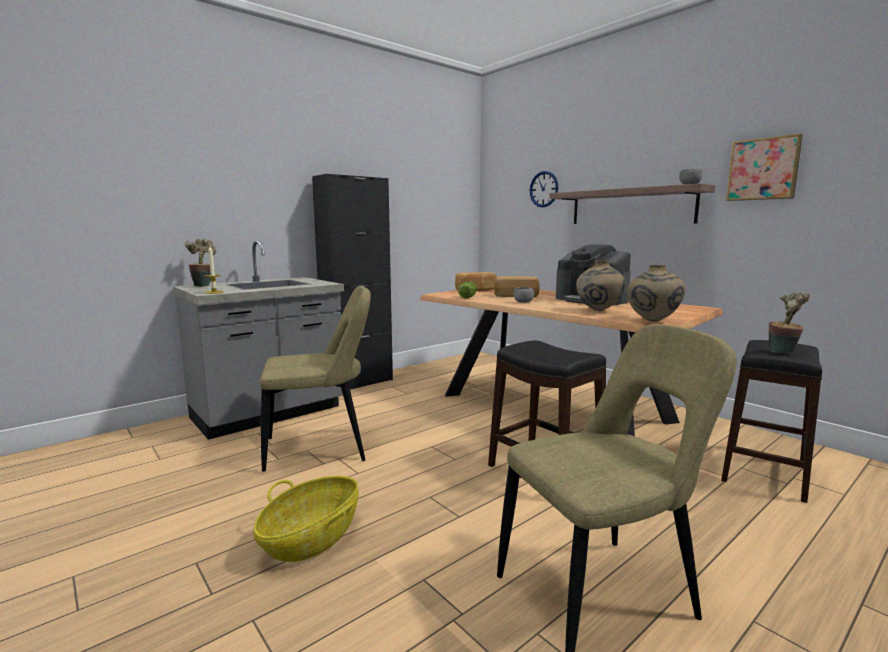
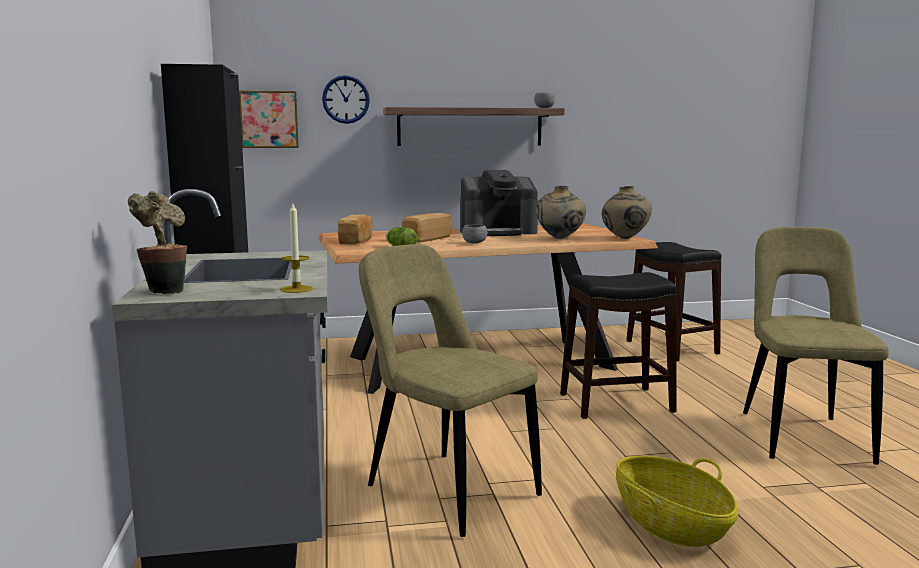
camera: 60 degrees left, 0 degrees up
(321, 449) = (446, 489): beige chair -> beige chair turned 60 degrees counterclockwise
(763, 169) = (592, 98): picture -> picture (269, 119)
(783, 352) = (685, 248): potted plant -> none

